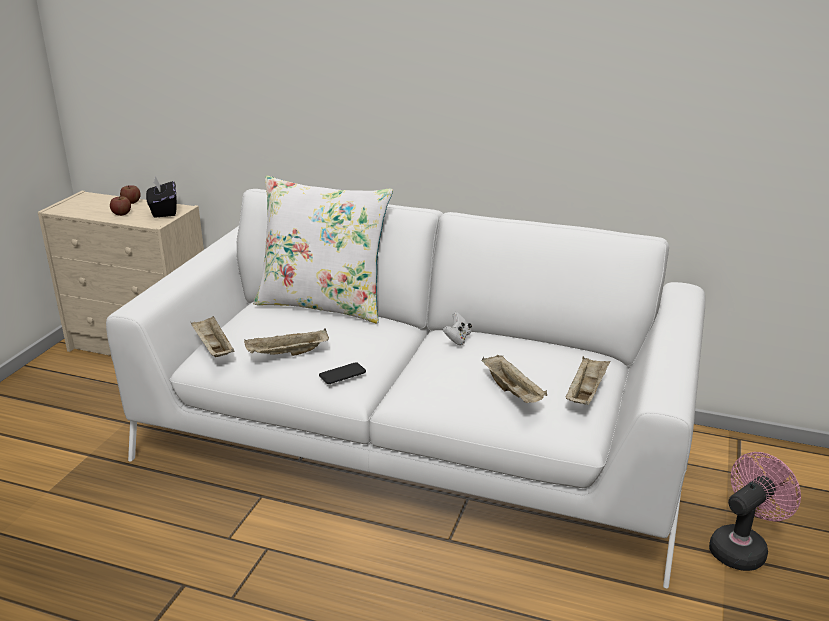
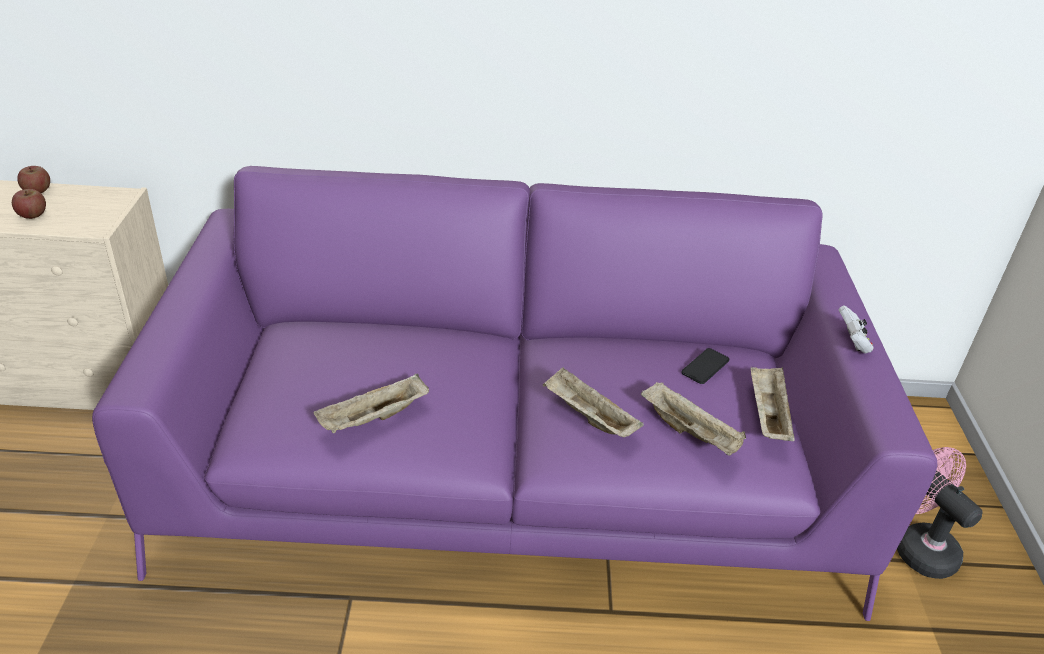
camera: 20 degrees left, 10 degrees up
(163, 211) = (98, 203): black tissue box -> none
(213, 348) = (258, 423): beige tray -> beige tray (587, 417)
(324, 304) = (377, 321): white pillow -> none
(342, 374) = (460, 437): phone -> phone (705, 366)
(415, 444) = (512, 477): white sofa -> purple sofa
(457, 339) = (579, 355): white game controller -> white game controller (852, 342)
(742, 547) = (918, 546): pink fan -> pink fan turned 60 degrees counterclockwise

